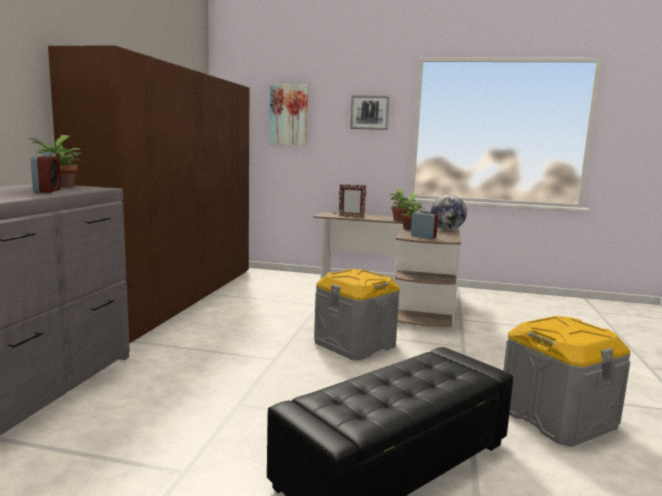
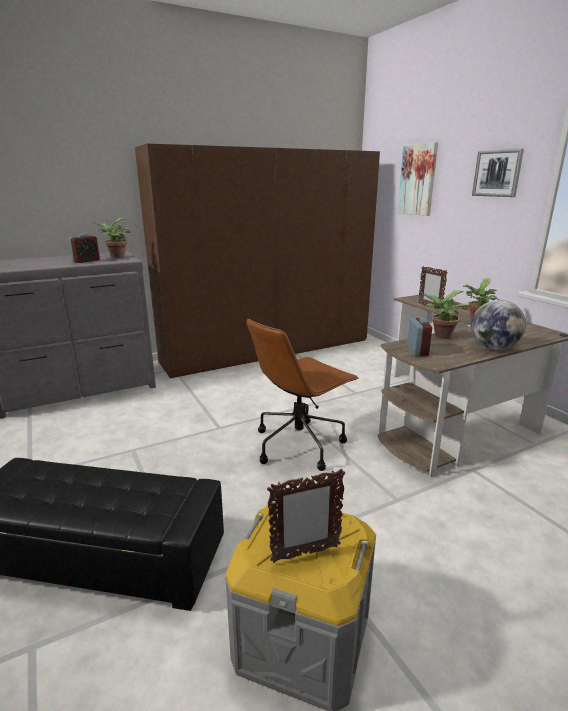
camera: 50 degrees right, 10 degrees up
(354, 344) = (299, 444): grey storage box -> brown office chair
(583, 332) = (305, 554): none -> picture frame

